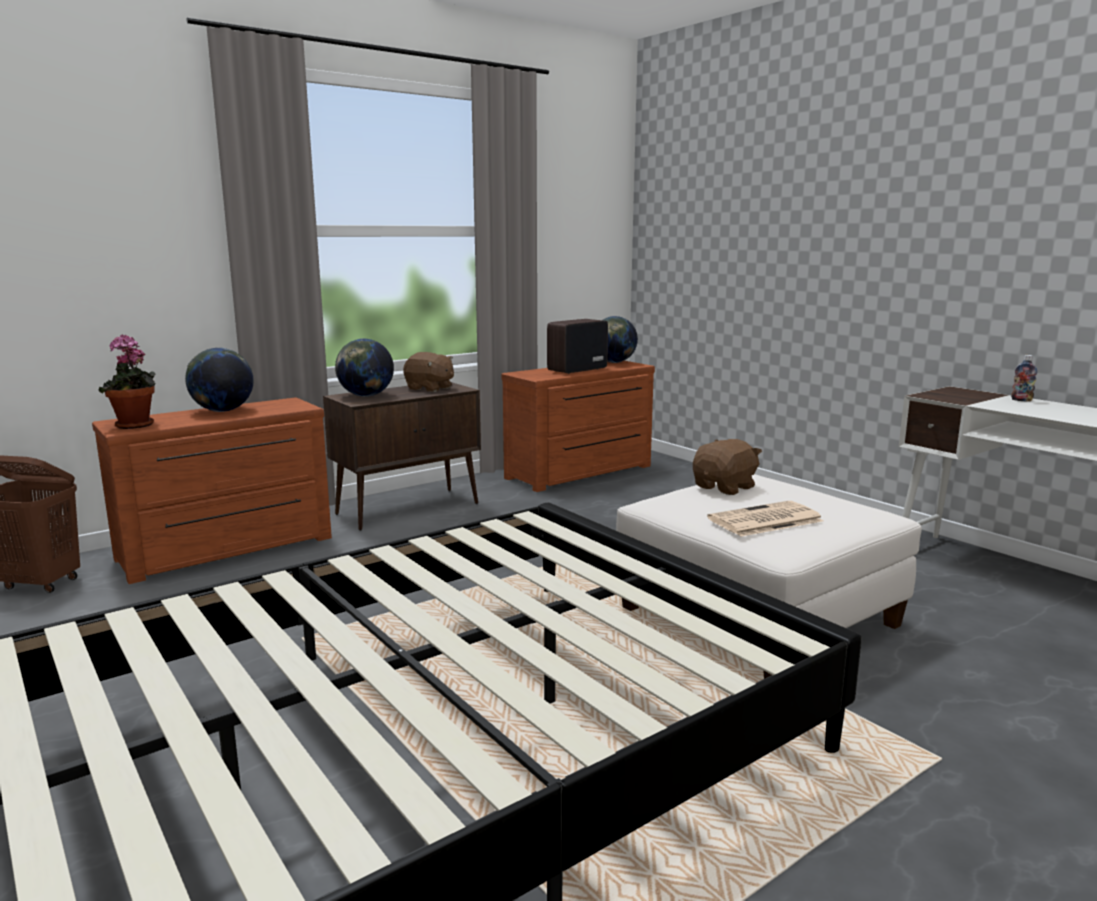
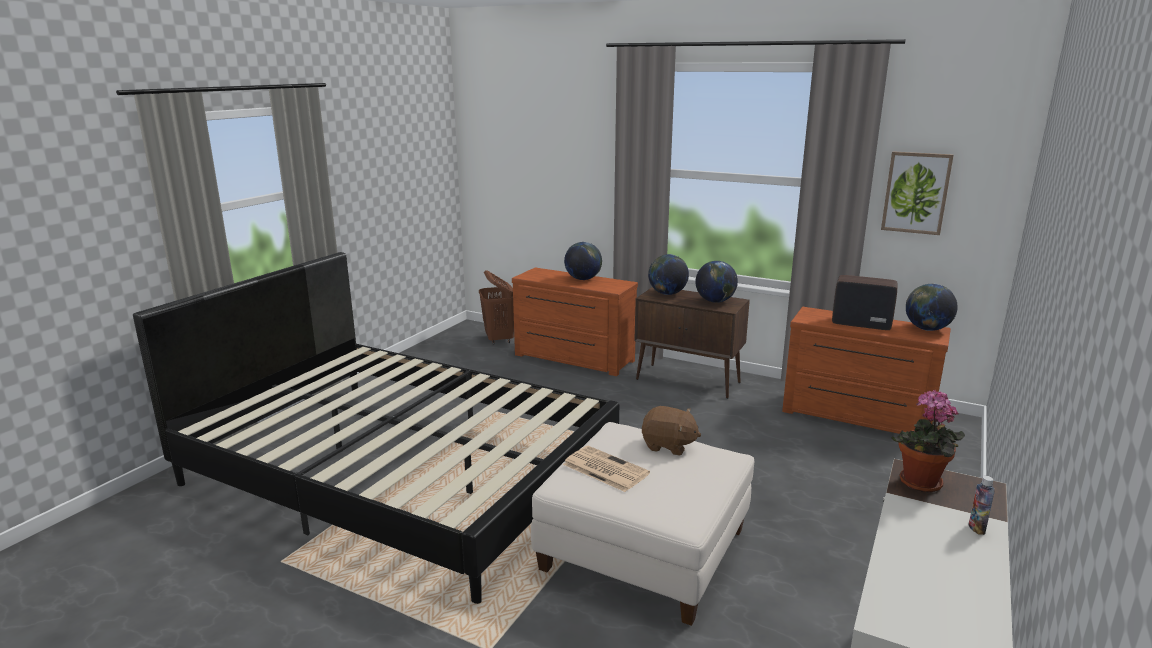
camera: 65 degrees right, 5 degrees up
(135, 426) = (534, 275): potted plant -> potted plant (920, 484)
(430, 388) = (715, 301): brown plush toy -> globe
(561, 233) = (916, 193): none -> picture

